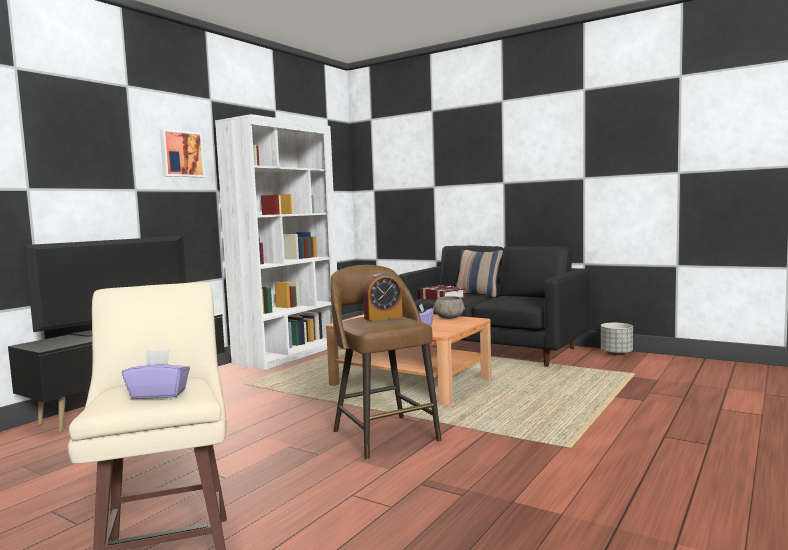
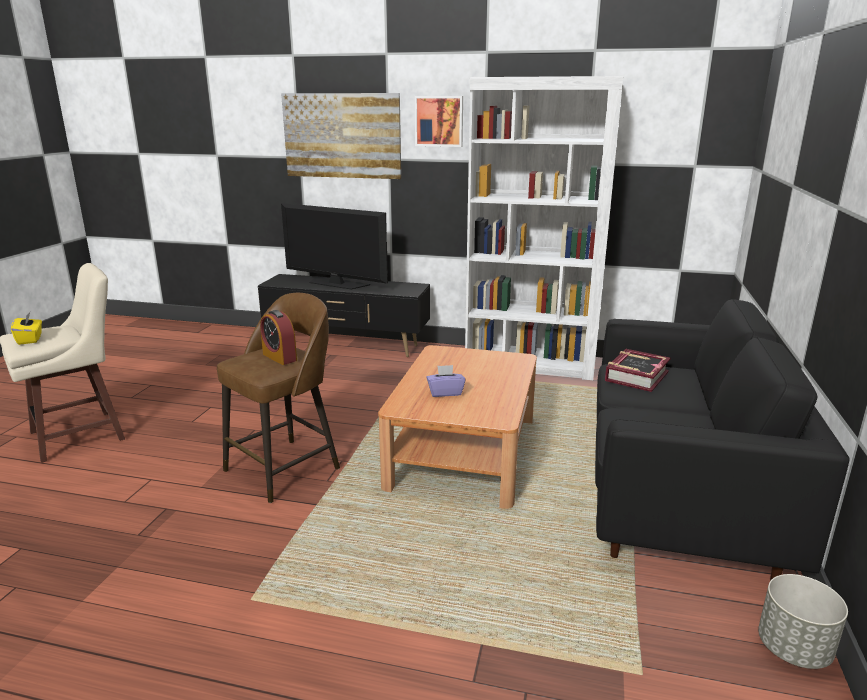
camera: 70 degrees right, 15 degrees up
(85, 164) = (342, 136): none -> picture
(159, 394) = (30, 339): purple tissue box -> yellow tissue box
(449, 318) = (504, 401): grey bowl -> none
(478, 294) = (697, 397): pillow -> none

